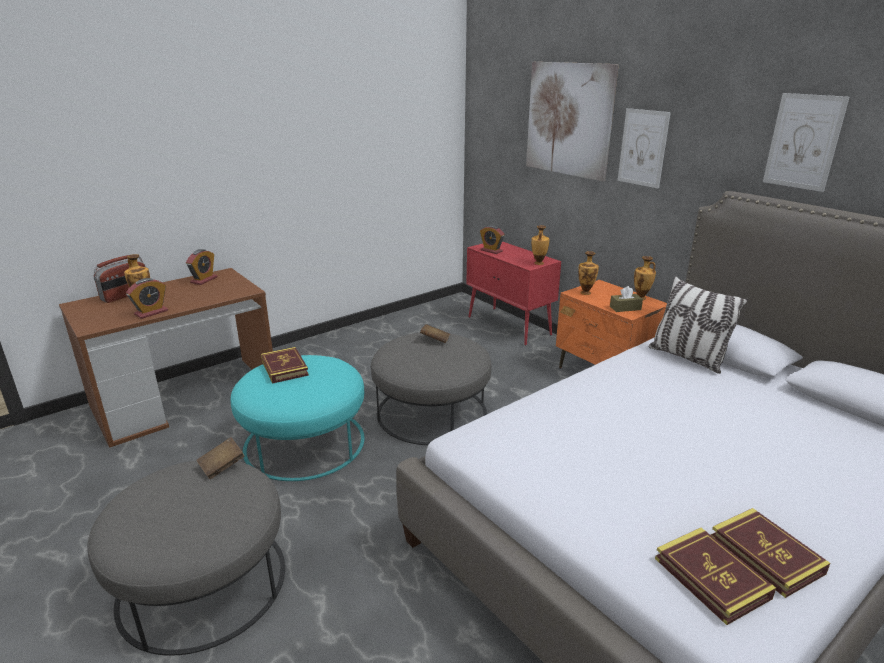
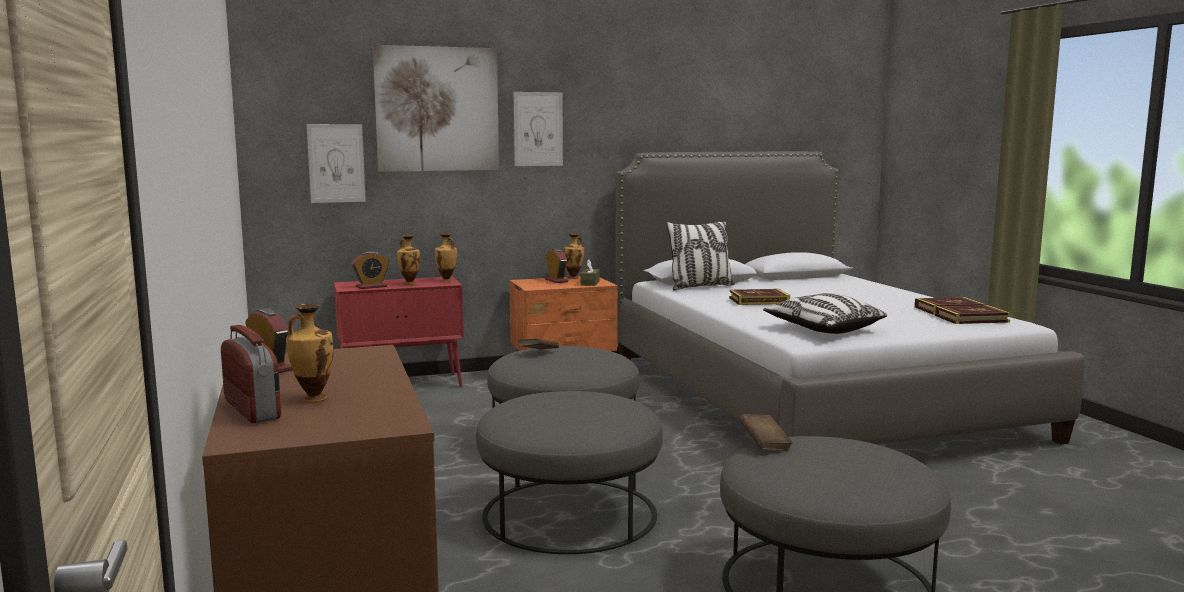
camera: 70 degrees left, 15 degrees down
(151, 312) = (386, 393): alarm clock -> alarm clock (556, 280)
(284, 368) = (534, 412): book -> book (759, 301)
(305, 442) = (569, 513): turquoise ottoman -> grey ottoman
(526, 449) = (823, 329): none -> pillow
(585, 292) = (537, 285): vase -> vase (409, 283)
(803, 142) = (677, 107): picture -> picture (336, 163)

